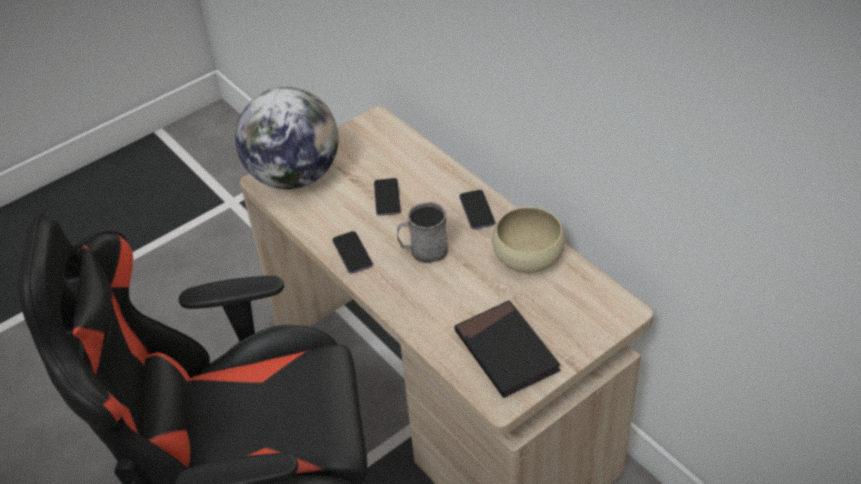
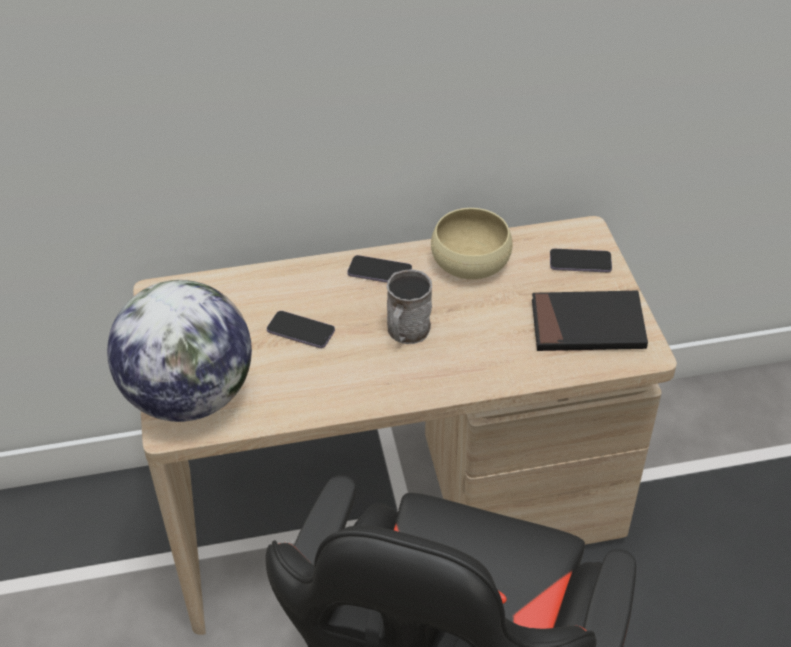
camera: 65 degrees left, 0 degrees up
(352, 253) = (365, 390): phone -> phone (580, 262)

